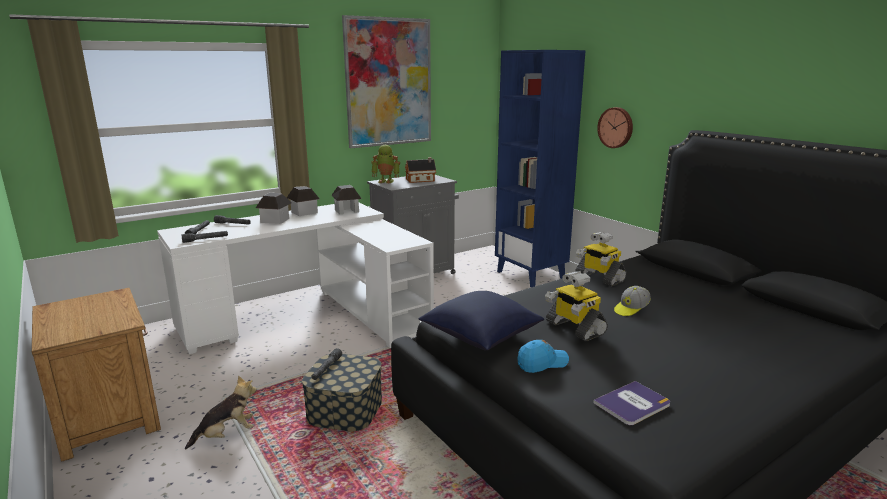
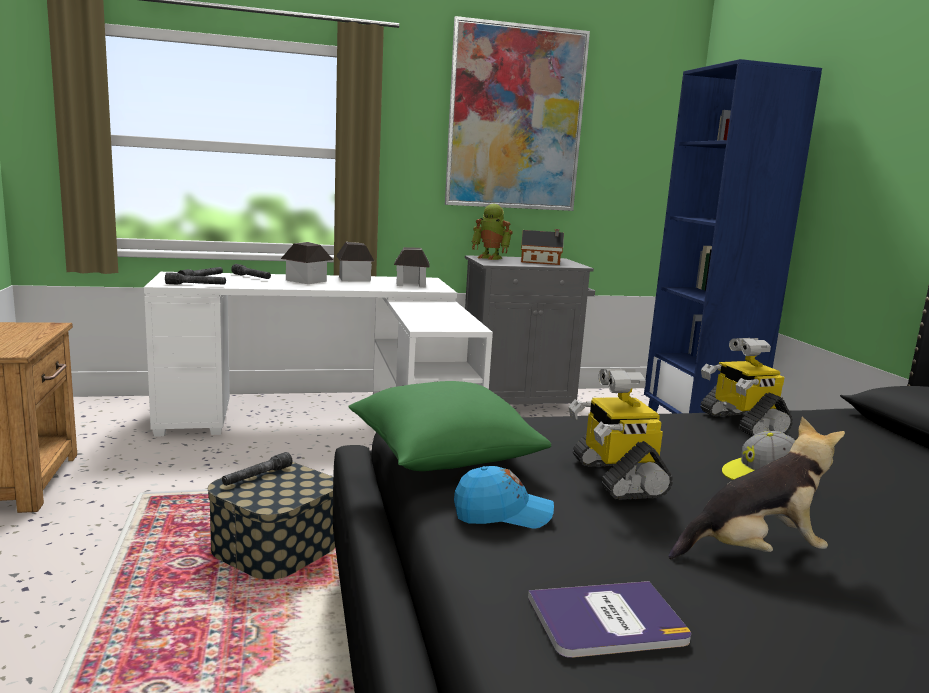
camera: 20 degrees right, 5 degrees down
(227, 435) = (101, 538): plush toy -> plush toy (753, 552)
(480, 336) = (443, 456): blue pillow -> green pillow
(616, 127) = (860, 194): wall clock -> none

